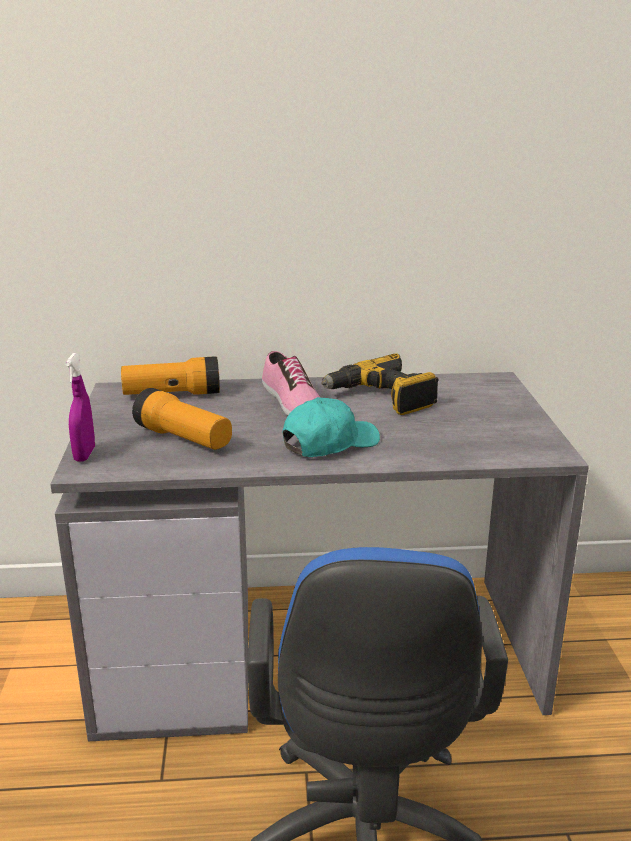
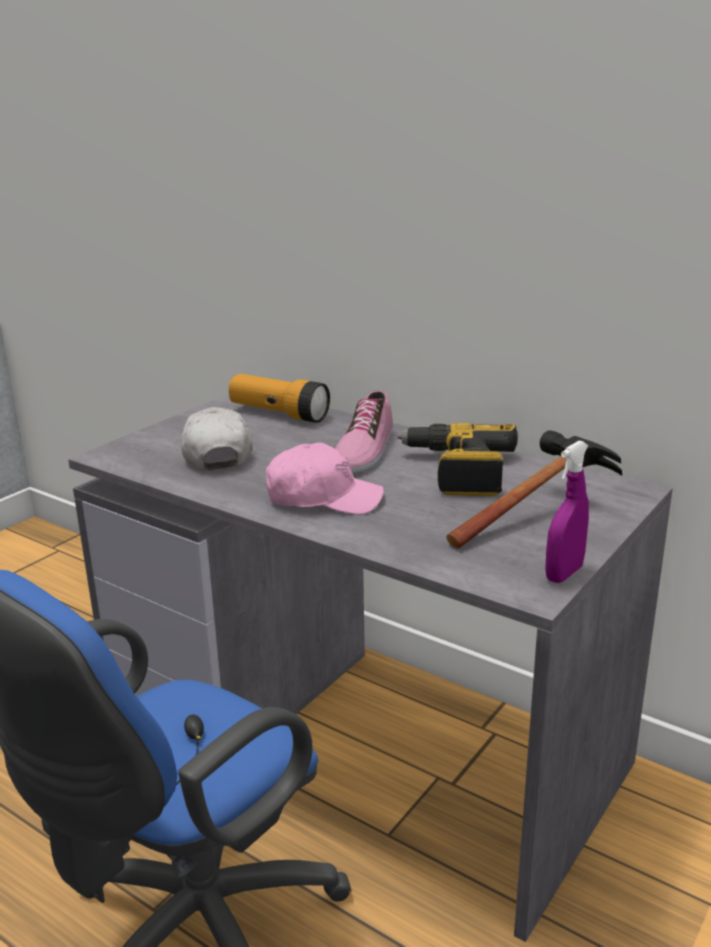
camera: 40 degrees right, 0 degrees up
(84, 454) = (127, 444): purple spray bottle -> purple spray bottle (564, 574)
(184, 438) = (216, 454): flashlight -> white cap
(329, 443) = (323, 498): turquoise cap -> pink cap
(474, 408) = (538, 512): none -> hammer

